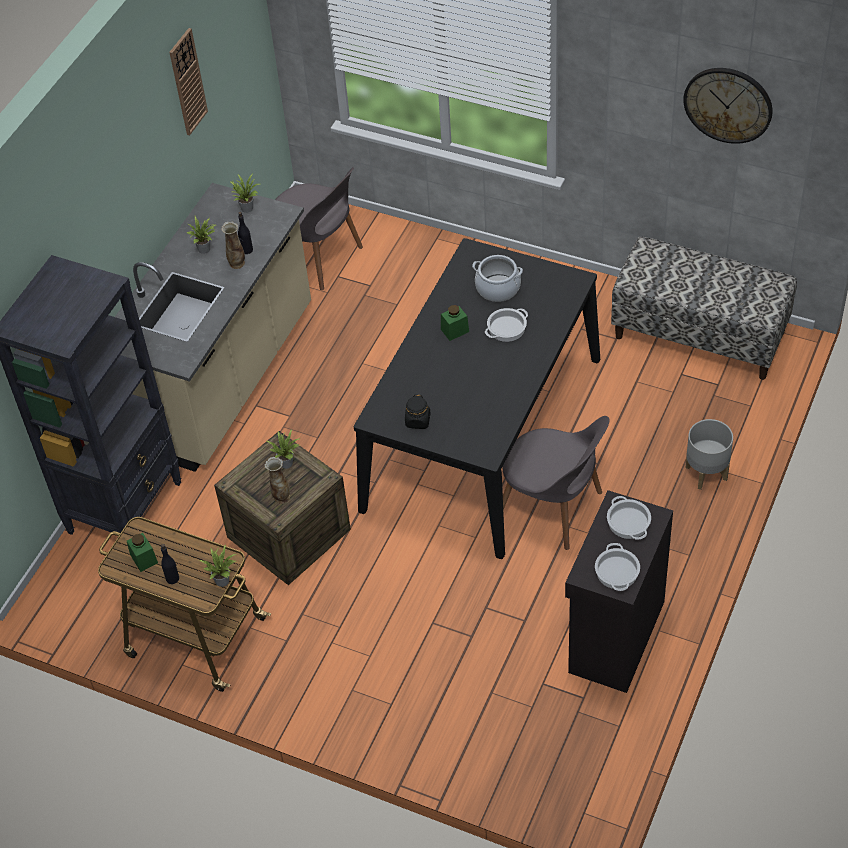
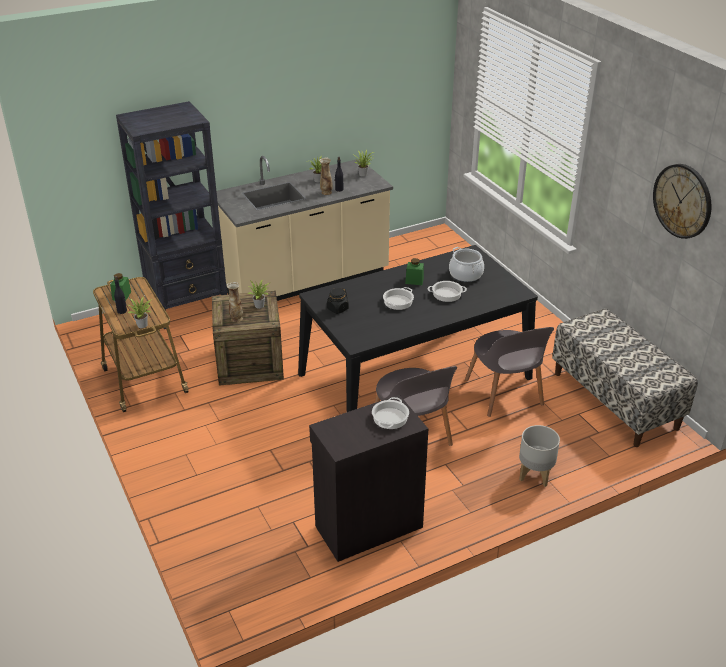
camera: 35 degrees right, 15 degrees down
(187, 82) = (357, 73): wall clock -> none
(317, 257) = (420, 255): grey chair -> grey chair (504, 394)
(617, 572) = (348, 439): cooking pot -> cooking pot (398, 302)

